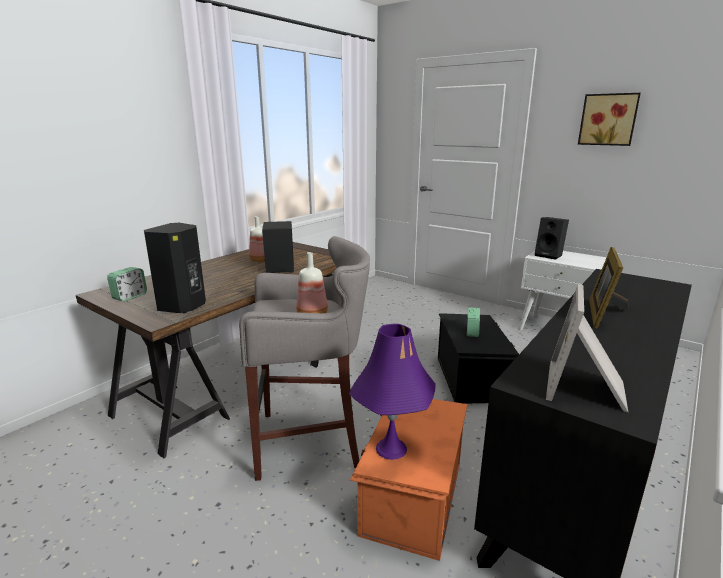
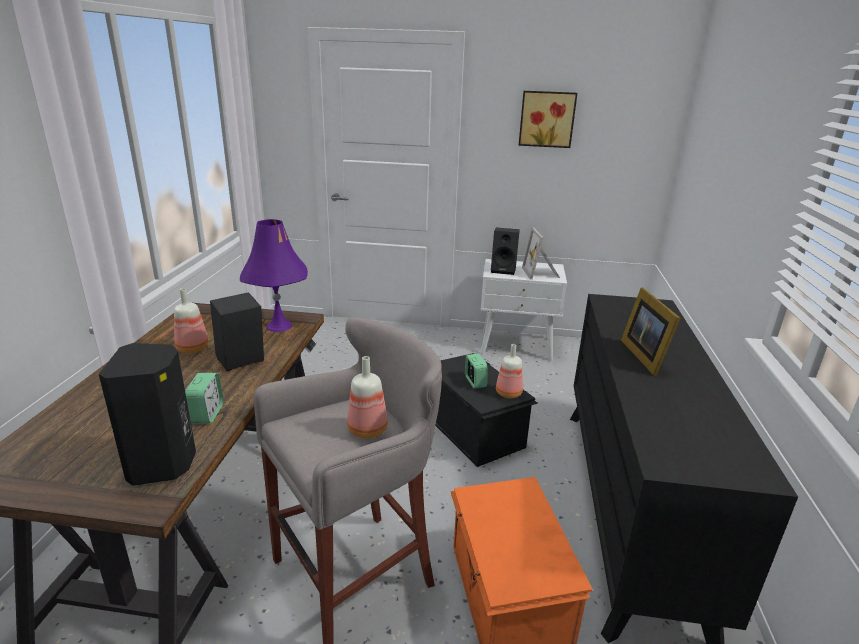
camera: 30 degrees left, 5 degrees up
(130, 297) = (47, 471): alarm clock -> alarm clock (207, 414)
(391, 448) = (506, 560): purple table lamp -> purple table lamp (279, 326)
(495, 345) = (508, 393): none -> bottle
(587, 388) = (711, 453): picture frame -> picture frame (541, 273)

